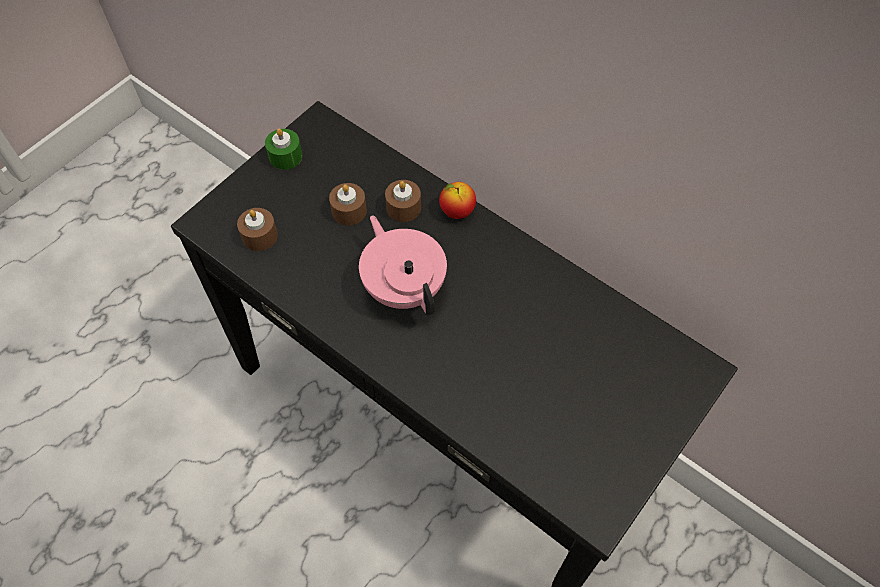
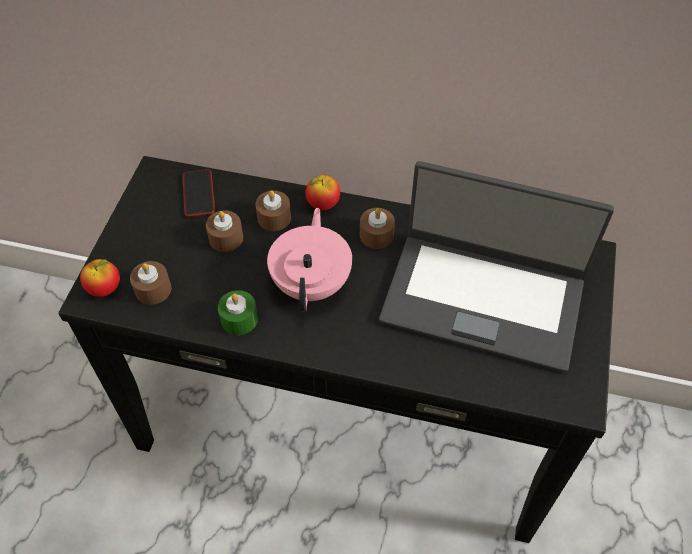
camera: 25 degrees left, 5 degrees down
(219, 219) = (105, 289): none -> apple
(285, 156) = (139, 212): green candle -> green candle (239, 319)
(347, 157) = (198, 194): none -> phone
(404, 287) = (312, 283): pink teapot -> pink teapot turned 60 degrees clockwise
(491, 263) = (376, 235): none -> brown candle
(561, 369) = (483, 298): none -> laptop

